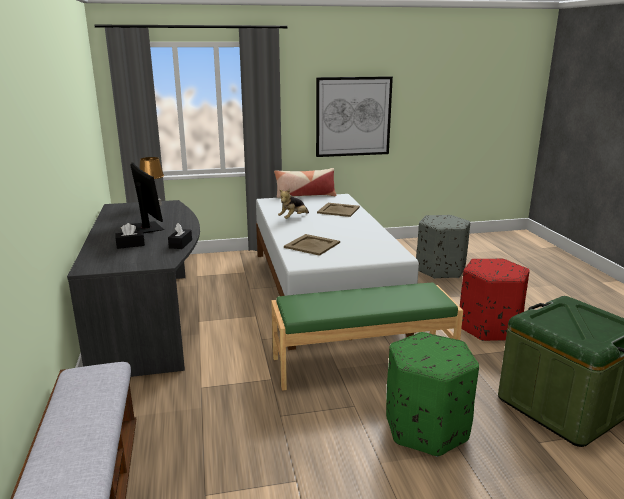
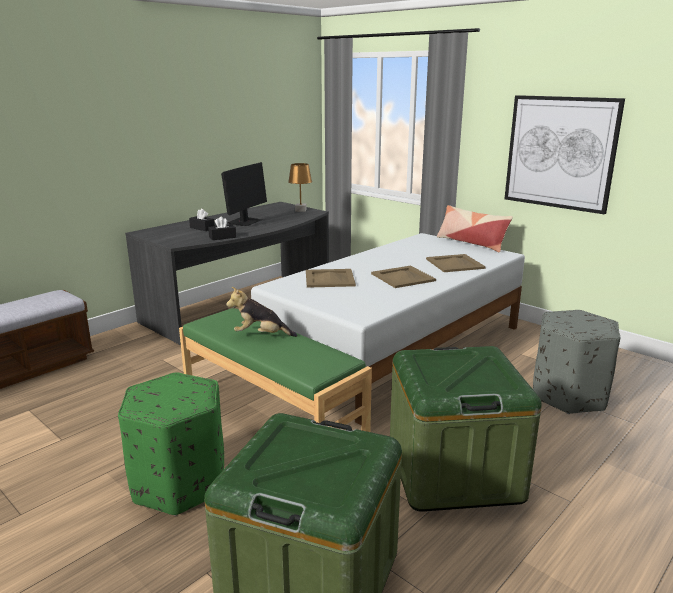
camera: 55 degrees right, 0 degrees up
(293, 218) = (391, 256): plush toy -> plush toy (261, 335)
(342, 227) = (403, 277): none -> beige tray
(488, 327) = (453, 471): red ottoman -> green storage box

